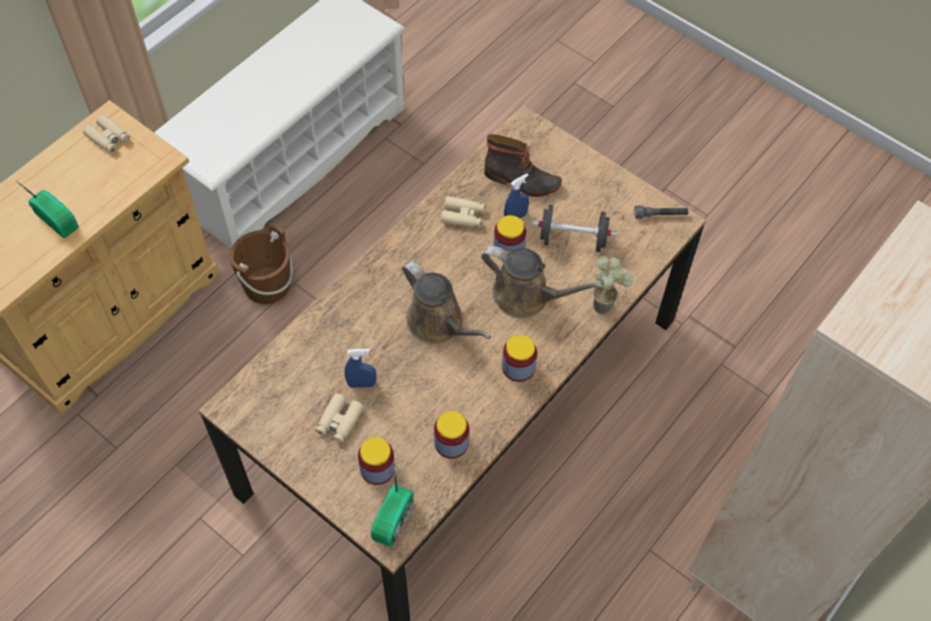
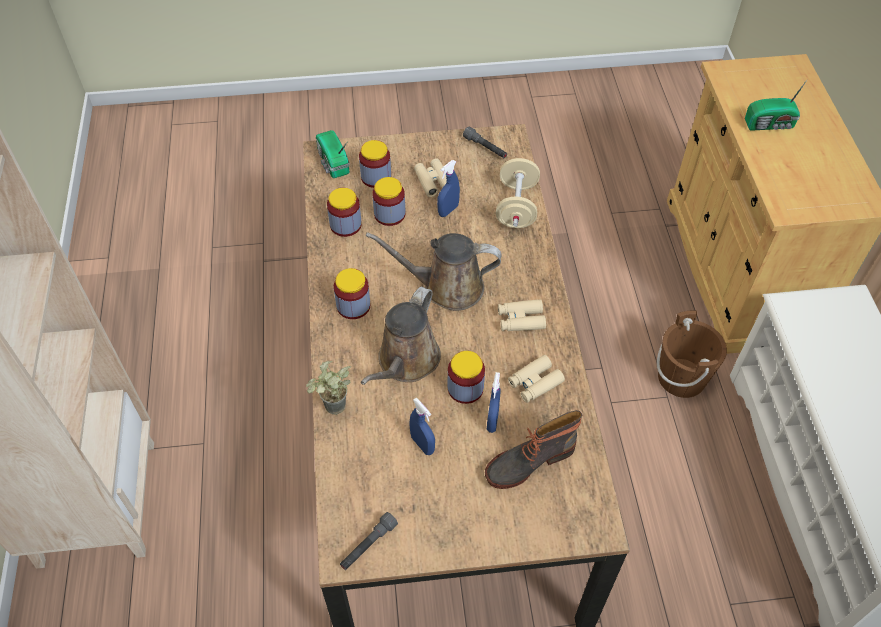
camera: 135 degrees right, 5 degrees down
(108, 138) = (842, 191): beige binoculars -> beige binoculars (520, 319)
(260, 415) = (485, 148): none -> grey flashlight
(310, 341) = (516, 207): none -> beige dumbbell
(408, 421) = (389, 214): none -> jar
(526, 296) = (406, 362): brown watering can -> brown watering can turned 45 degrees counterclockwise
(572, 239) = (422, 444): black dumbbell -> blue spray bottle

